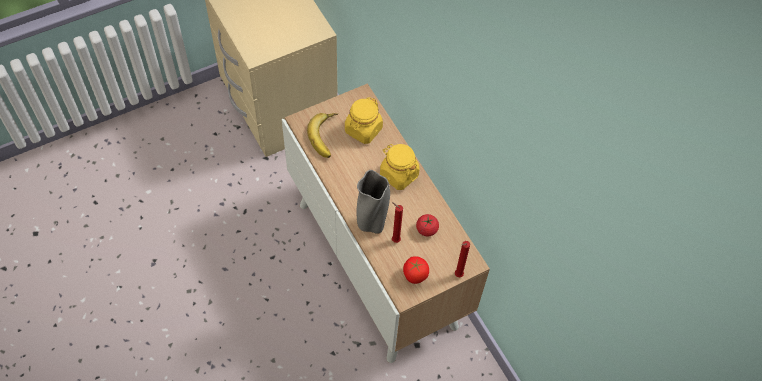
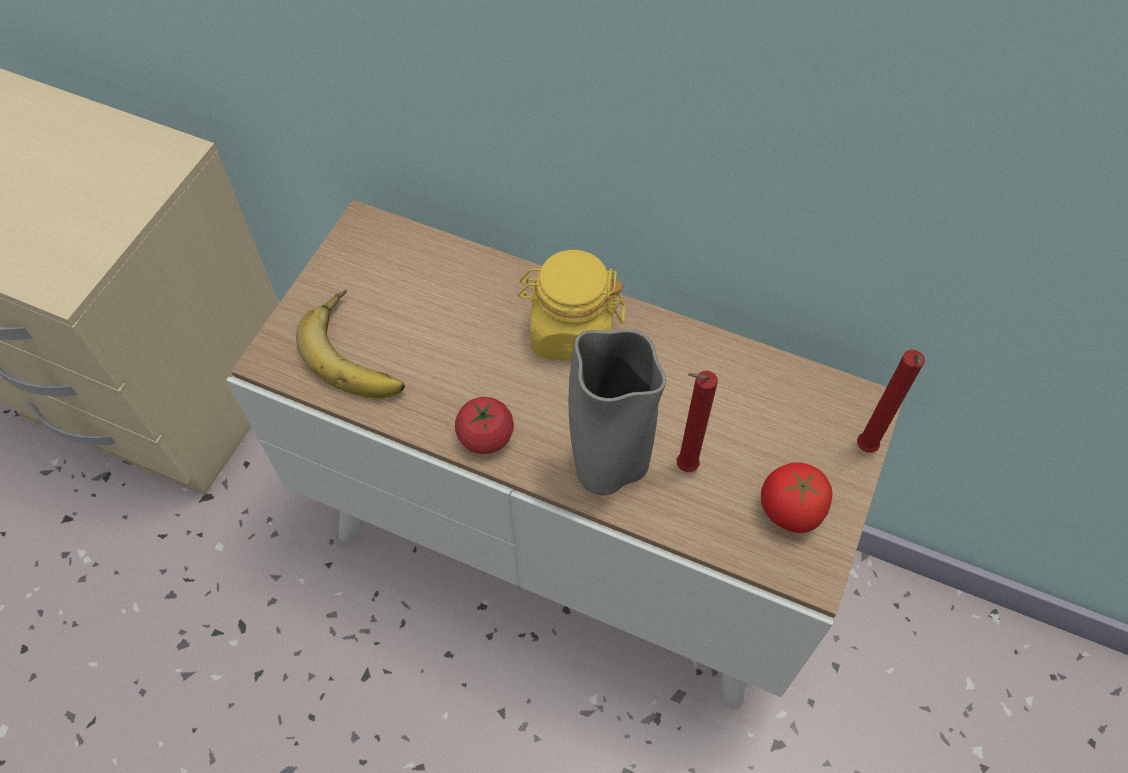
camera: 35 degrees left, 0 degrees up
(363, 130) = (423, 291): yellow jar -> none
(426, 229) = (724, 401): tomato -> tomato (485, 436)

